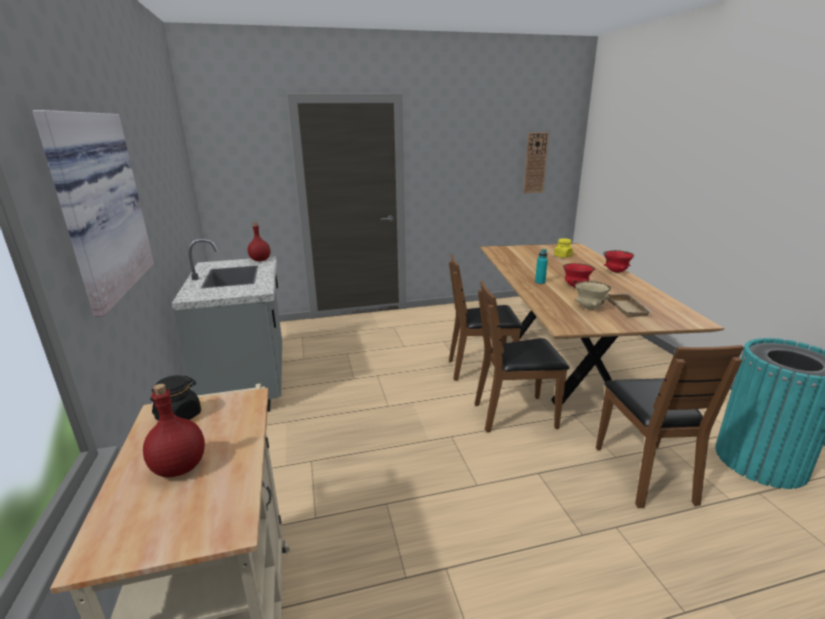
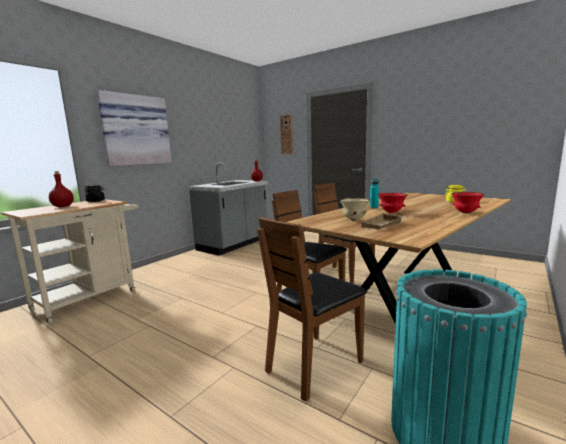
camera: 50 degrees right, 10 degrees down
(535, 163) = (498, 125): wall clock -> wall clock (286, 134)

